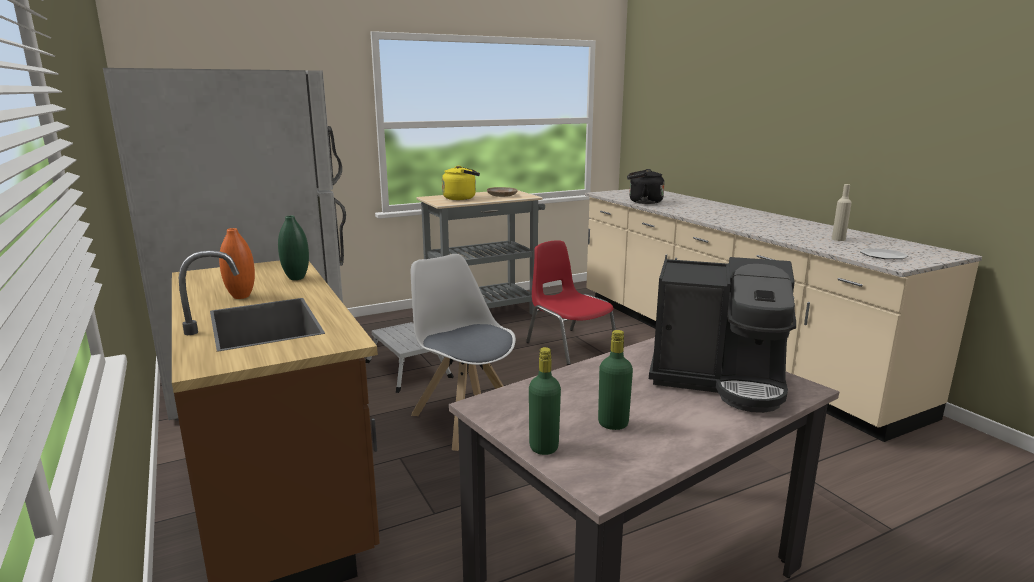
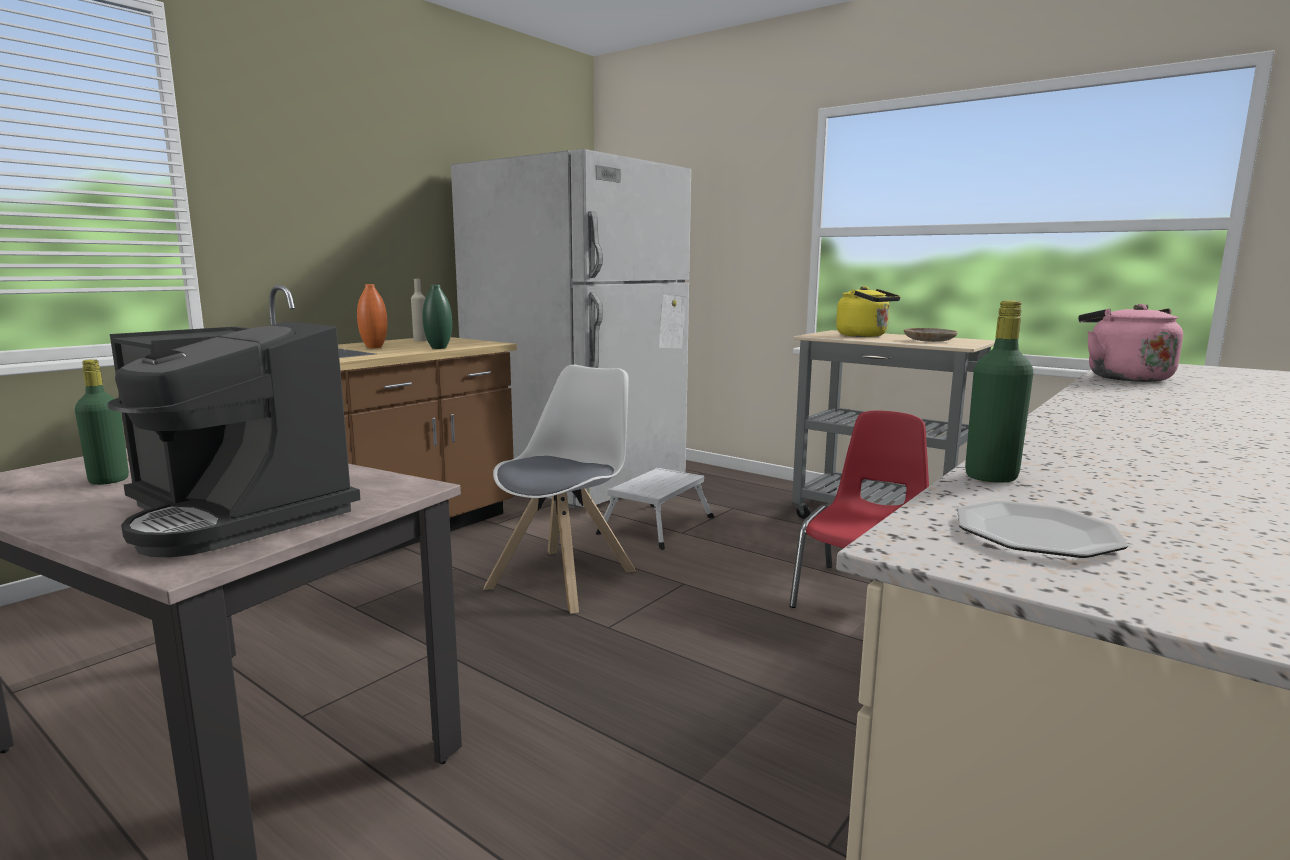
camera: 65 degrees right, 5 degrees down
(543, 447) = (67, 465): green bottle -> green bottle (991, 477)
(643, 202) = (1124, 377): black kettle -> pink kettle
(719, 380) = (237, 514): coffee machine -> coffee machine turned 45 degrees counterclockwise
(838, 239) = (1165, 493): beige bottle -> beige bottle (420, 340)

